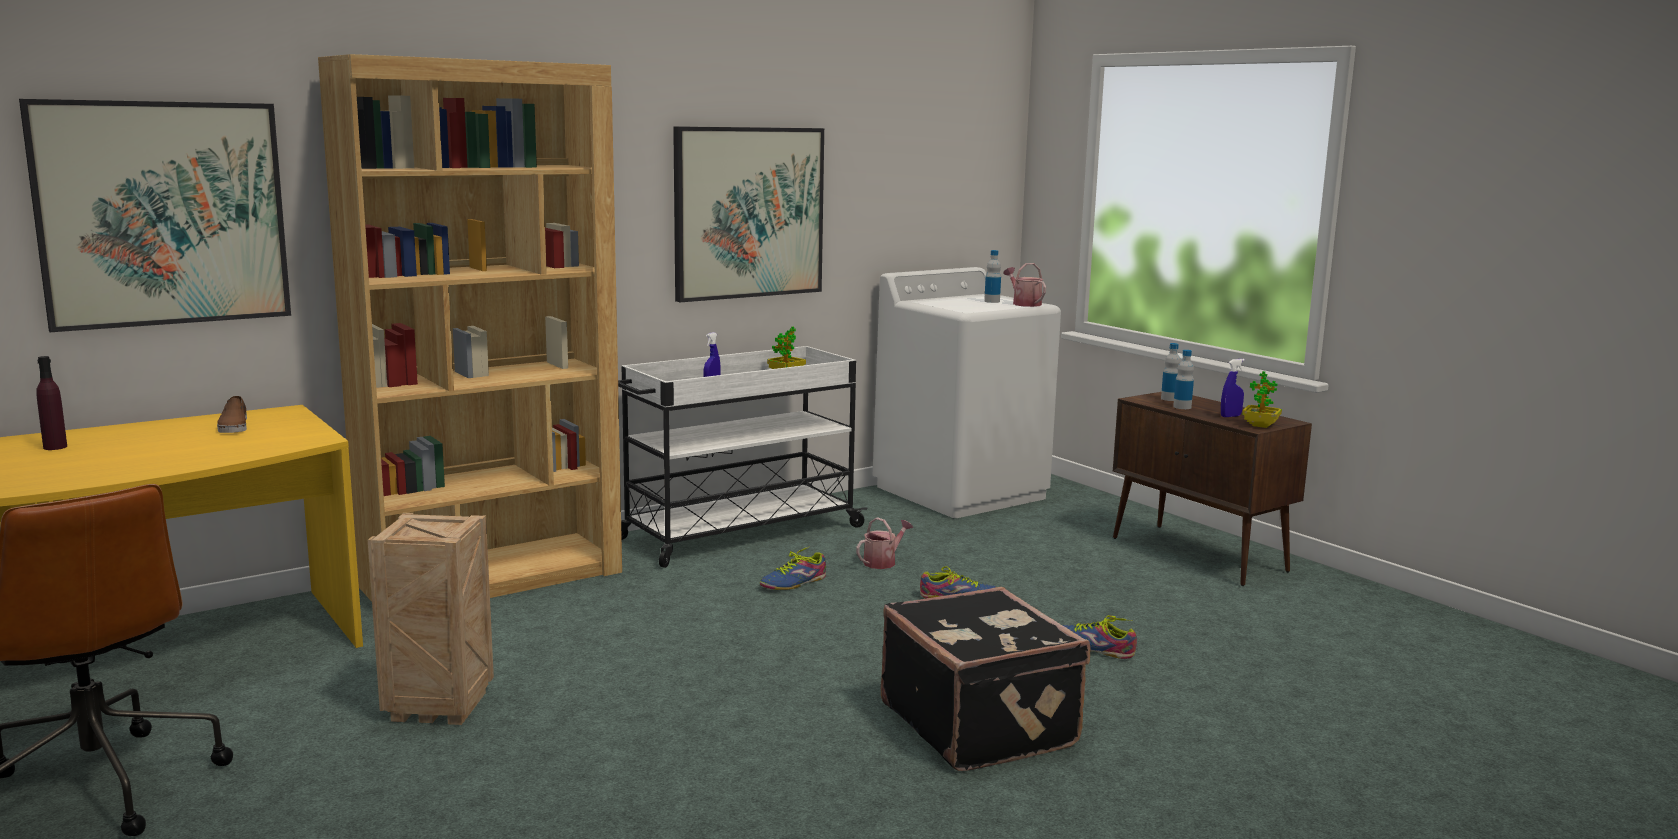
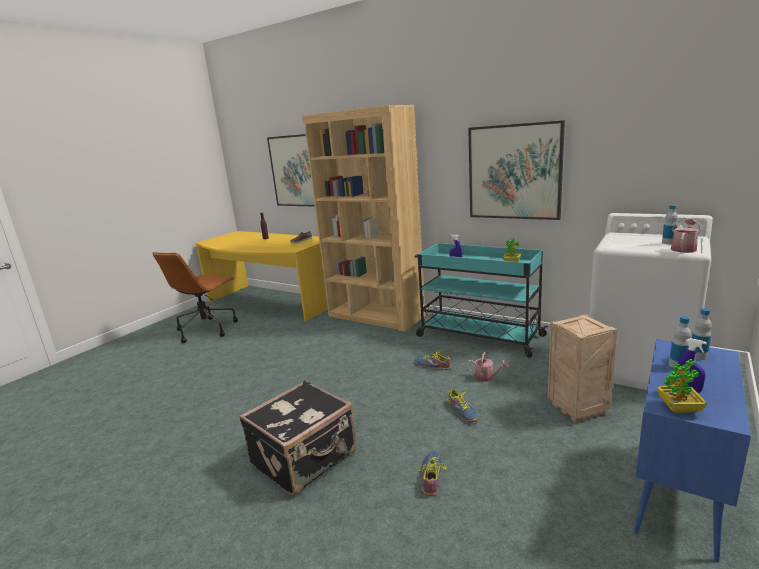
camera: 70 degrees right, 5 degrees up
(436, 707) = (268, 346): crate -> crate (576, 408)
(738, 533) = (478, 336): white cart -> turquoise cart
(1199, 555) = (677, 494): brown cabinet -> blue cabinet

